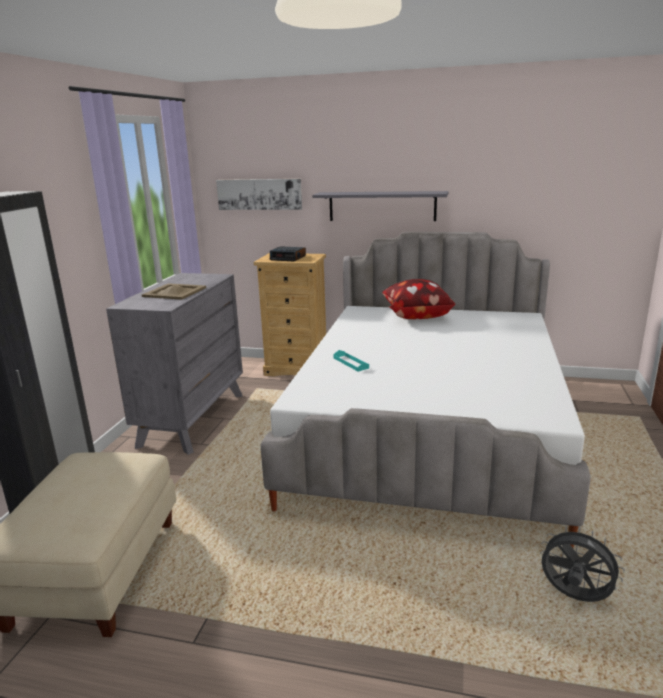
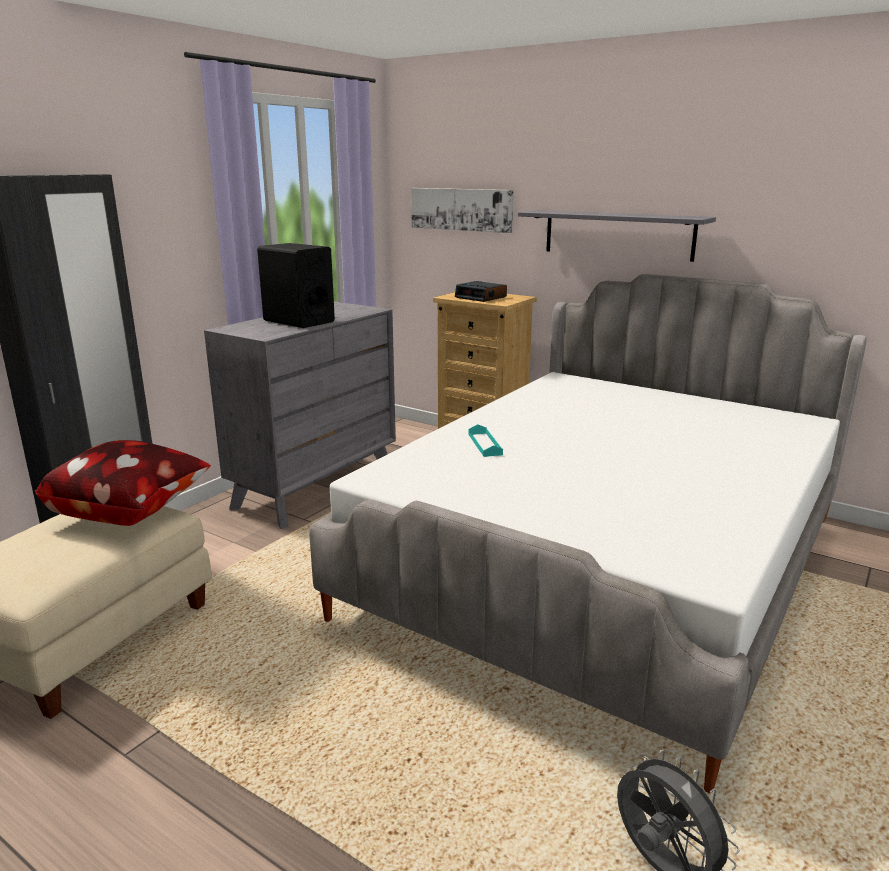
camera: 20 degrees right, 0 degrees up
(174, 292) = (298, 321): beige tray -> black speaker
(416, 316) = (635, 397): pillow -> pillow (130, 511)

